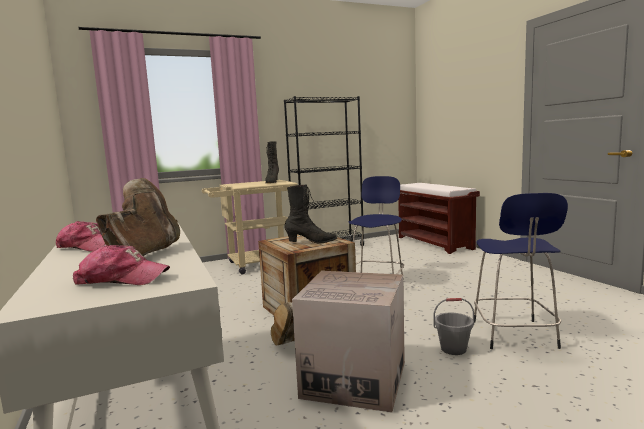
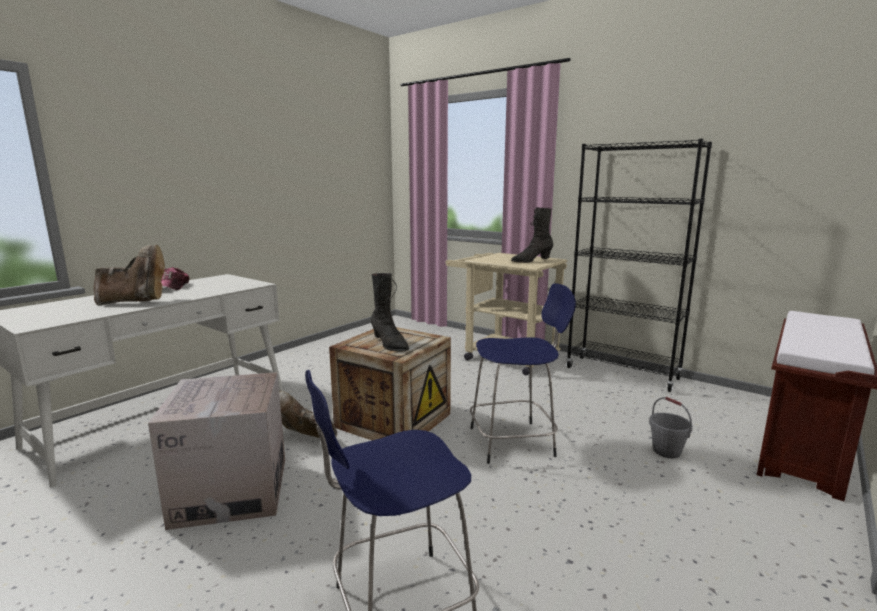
camera: 60 degrees right, 5 degrees up
(121, 279) = (58, 312): cap -> none
(453, 349) = (324, 548): grey bucket -> grey bucket (666, 451)

